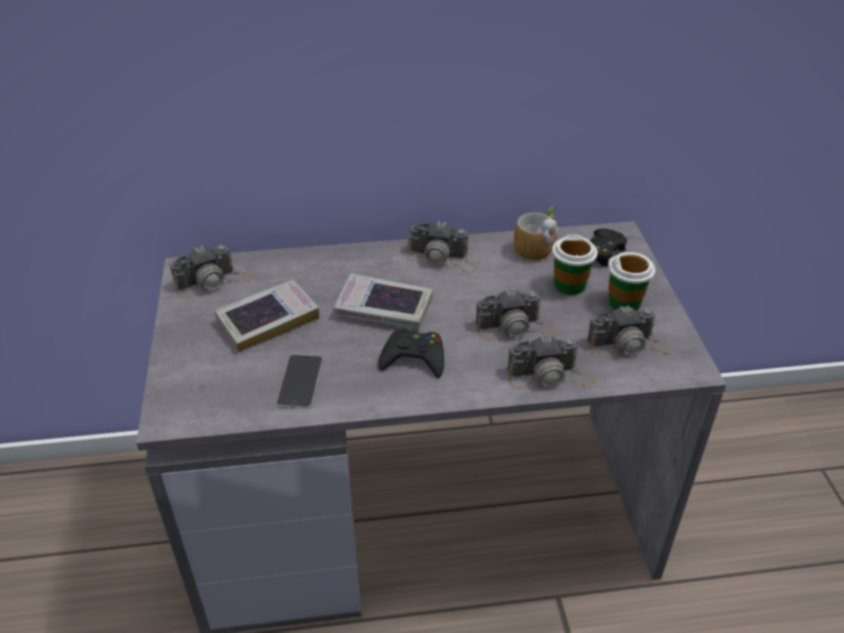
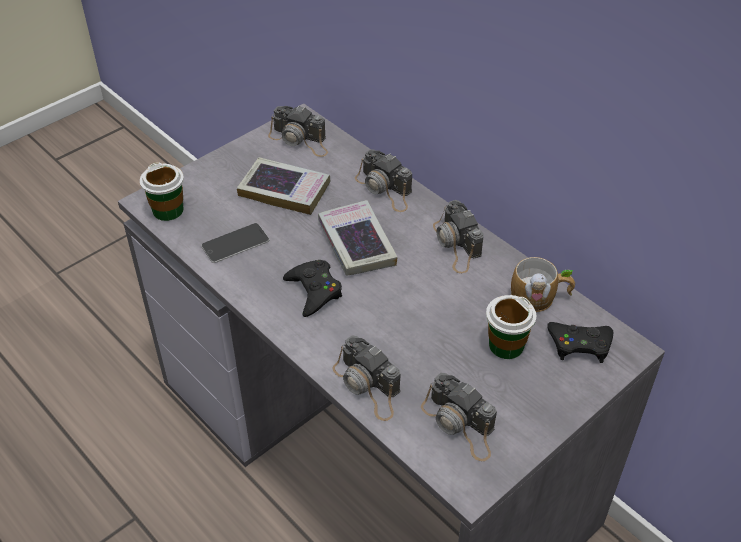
camera: 55 degrees right, 5 degrees up
(516, 327) = (410, 335): camera -> camera (385, 189)
(624, 302) = (520, 396): cup -> cup (168, 210)

